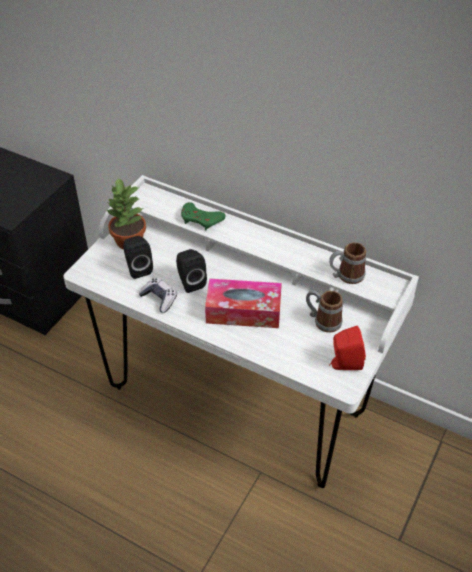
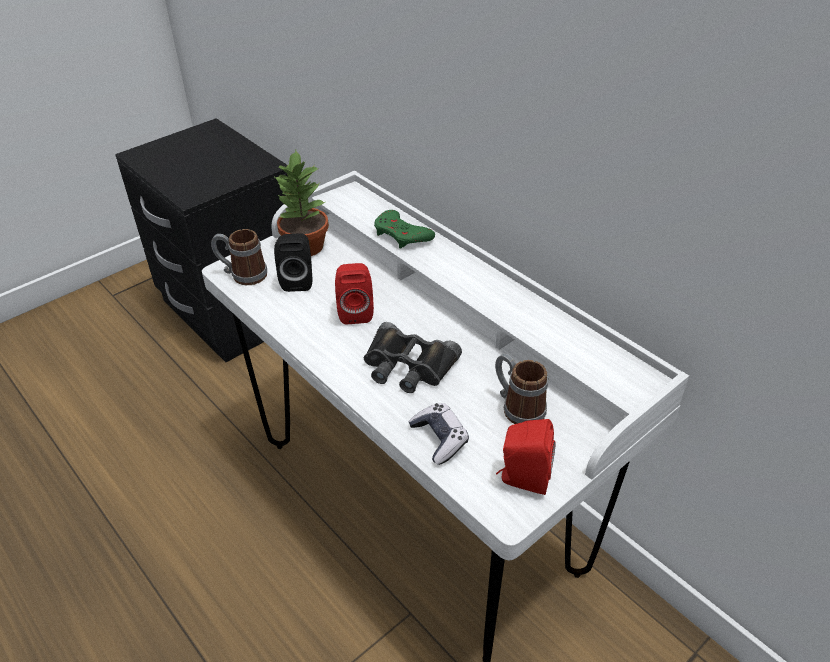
camera: 20 degrees right, 5 degrees down
(159, 298) = (303, 323): game controller -> game controller (439, 439)
(190, 282) = (355, 311): black speaker -> red speaker
(243, 311) = (407, 366): tissue box -> black binoculars
(345, 276) = (572, 349): mug -> mug (242, 275)

